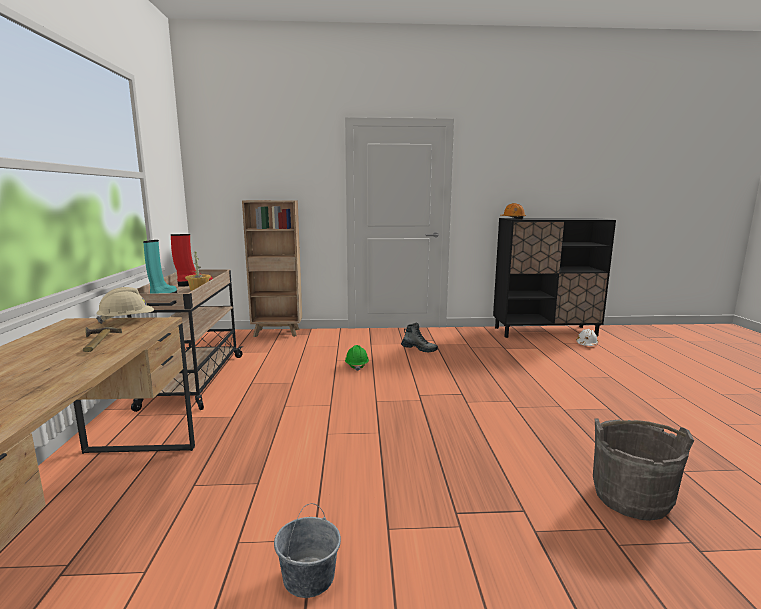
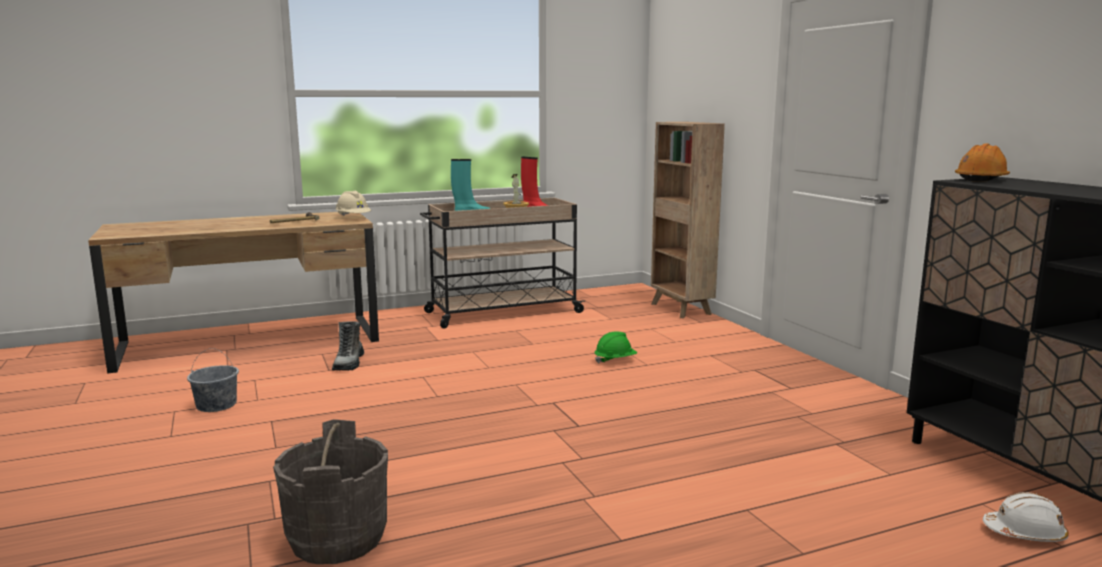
camera: 70 degrees right, 0 degrees up
(419, 349) = (730, 384): boot -> boot (349, 363)

